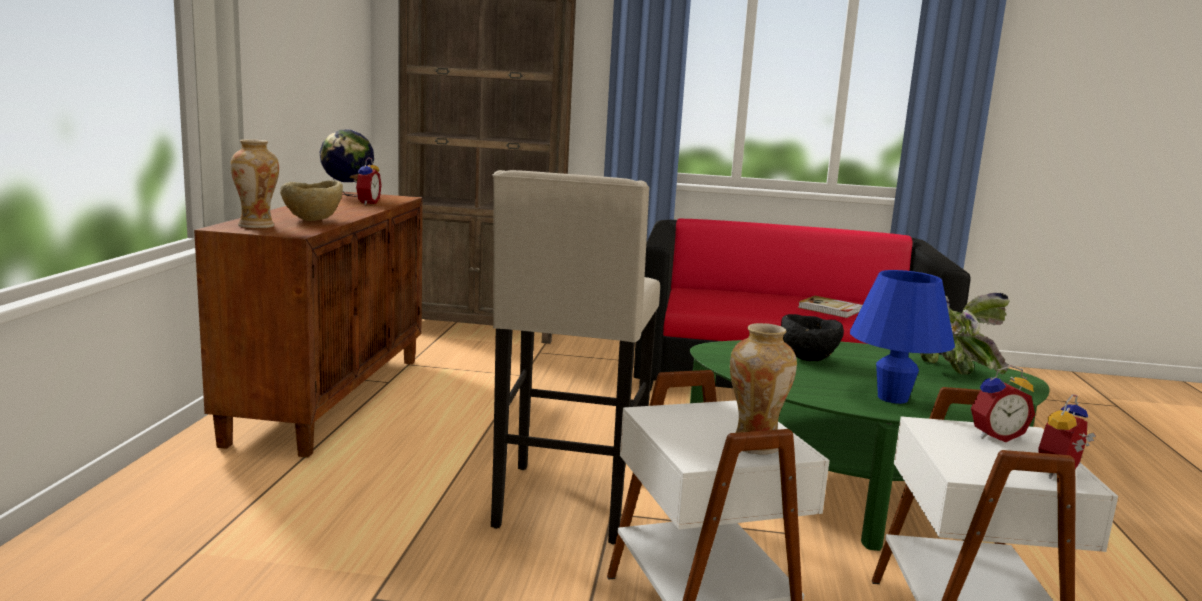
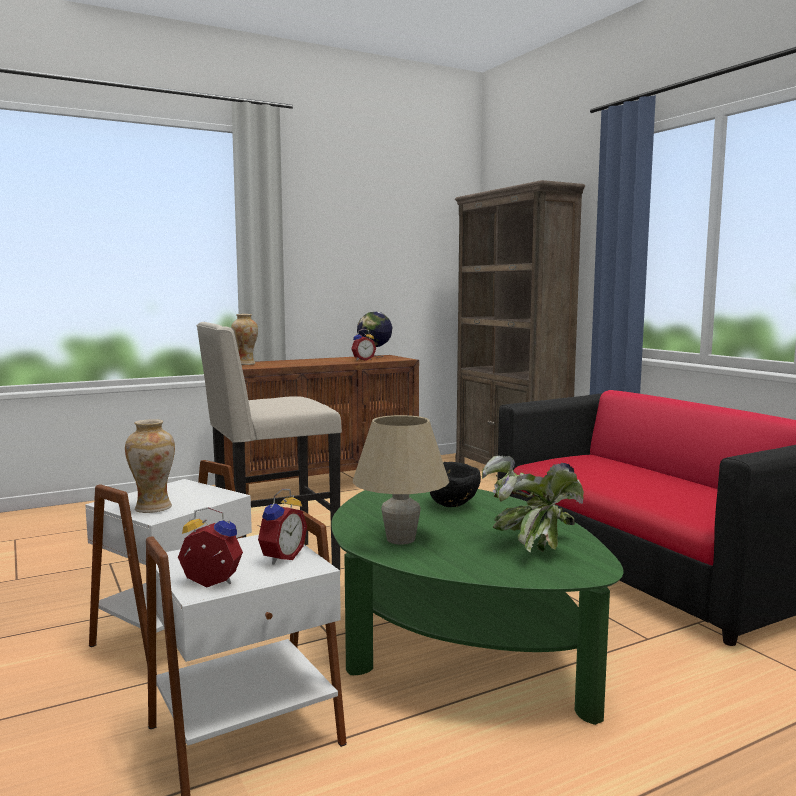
camera: 55 degrees right, 5 degrees down
(312, 221) = (282, 364): beige bowl -> none
(830, 309) = (663, 492): book -> none
(892, 398) = (401, 539): blue table lamp -> beige table lamp
(995, 436) = (280, 557): alarm clock -> alarm clock turned 105 degrees counterclockwise

